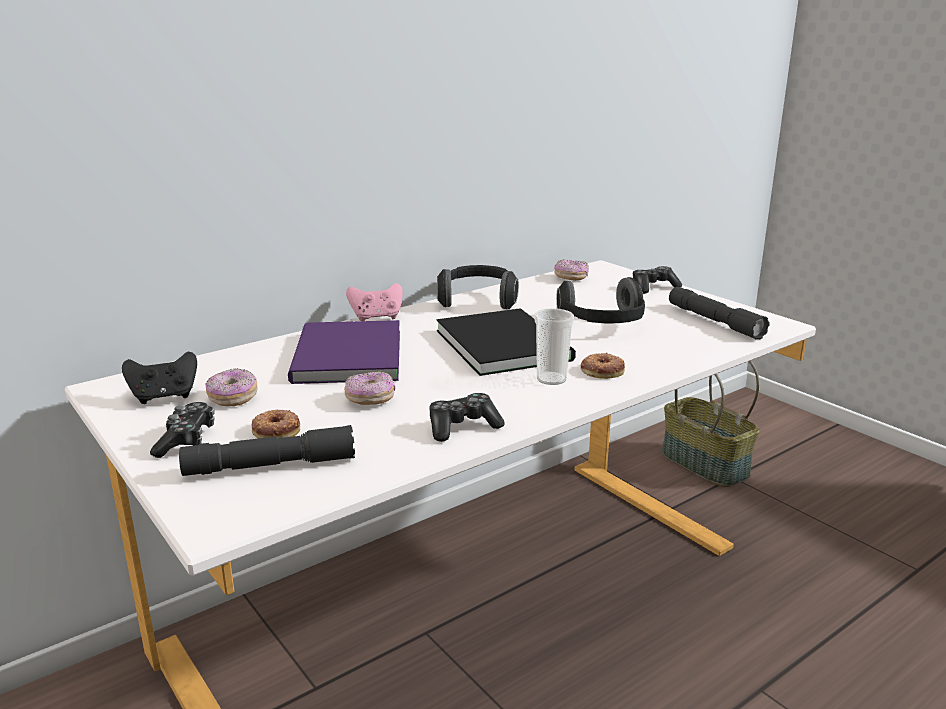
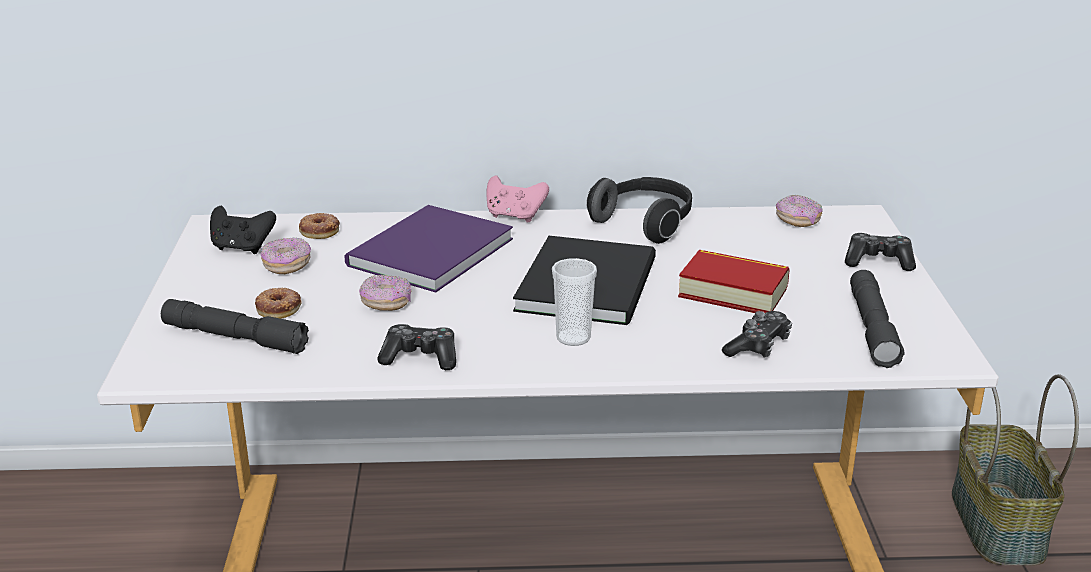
camera: 35 degrees right, 5 degrees up
(186, 440) = (209, 294): game controller -> game controller (758, 346)
(602, 370) = (639, 345): donut -> donut (320, 230)
(603, 324) = (733, 292): headphones -> book

